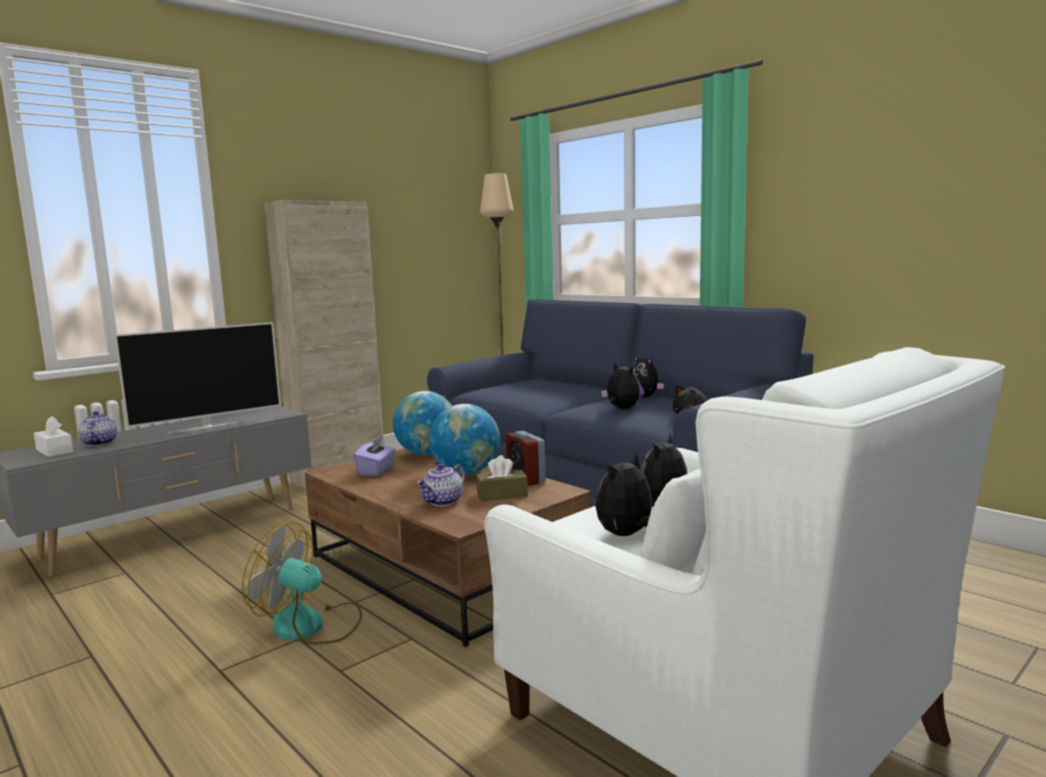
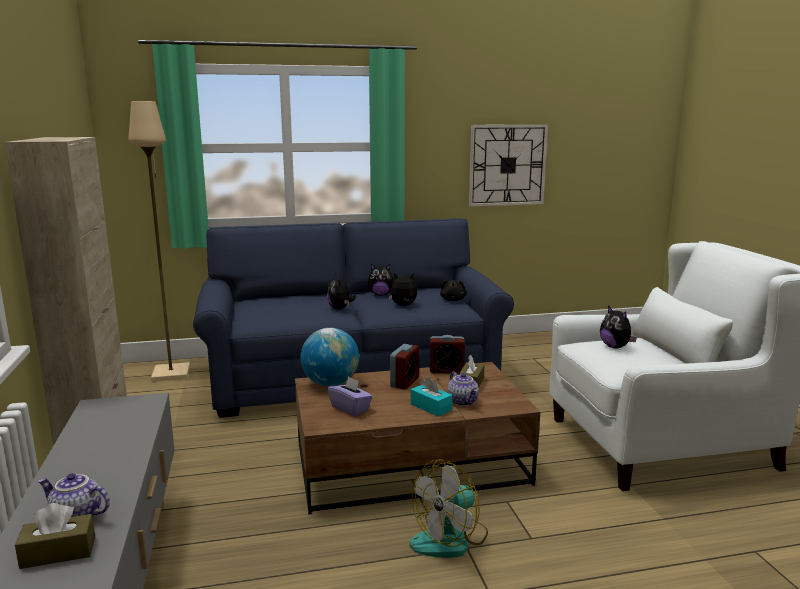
camera: 60 degrees left, 5 degrees up
(54, 451) = (58, 552): white tissue box -> brown tissue box
(208, 427) = (126, 444): television -> none
(412, 493) = (431, 407): none -> turquoise tissue box
(466, 473) = (404, 382): globe -> alarm clock
(627, 535) = (647, 363): plush toy -> plush toy (340, 308)
(925, 228) = (507, 165): none -> wall clock

